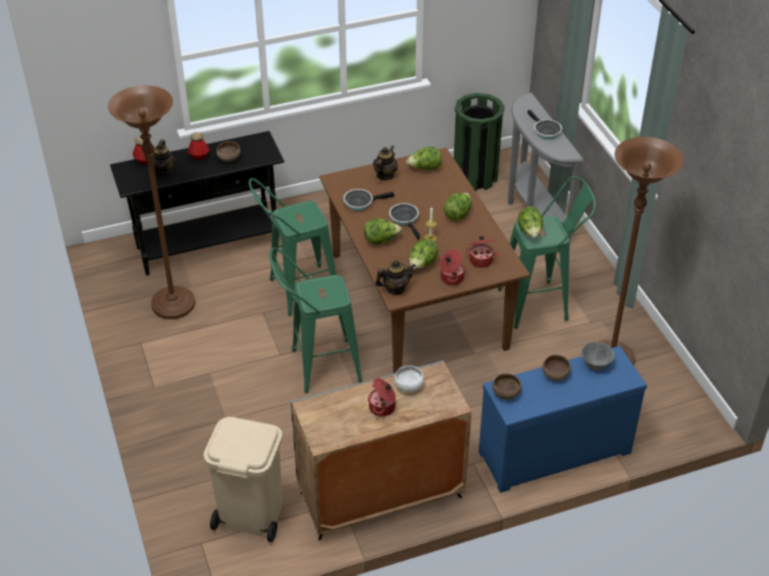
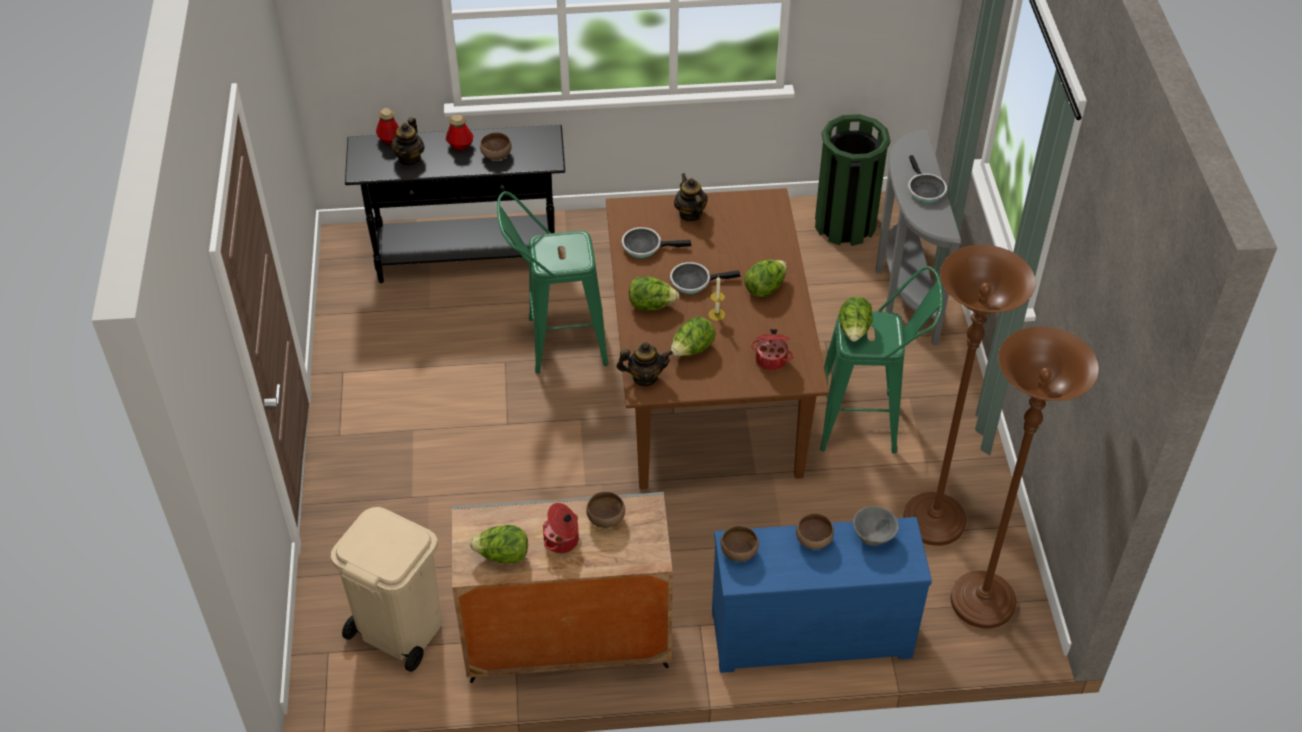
camera: 15 degrees right, 5 degrees up
(173, 305) = (399, 329): brown floor lamp -> brown floor lamp (982, 602)
(317, 367) = (548, 451): green stool -> none
(384, 175) = (690, 214): teapot -> teapot turned 60 degrees counterclockwise
(405, 219) = (693, 281): frying pan -> frying pan turned 90 degrees counterclockwise
(408, 385) = (606, 517): white bowl -> brown bowl
(425, 168) = (746, 214): lettuce -> lettuce (502, 556)
(451, 278) = (723, 376): cooking pot -> none

